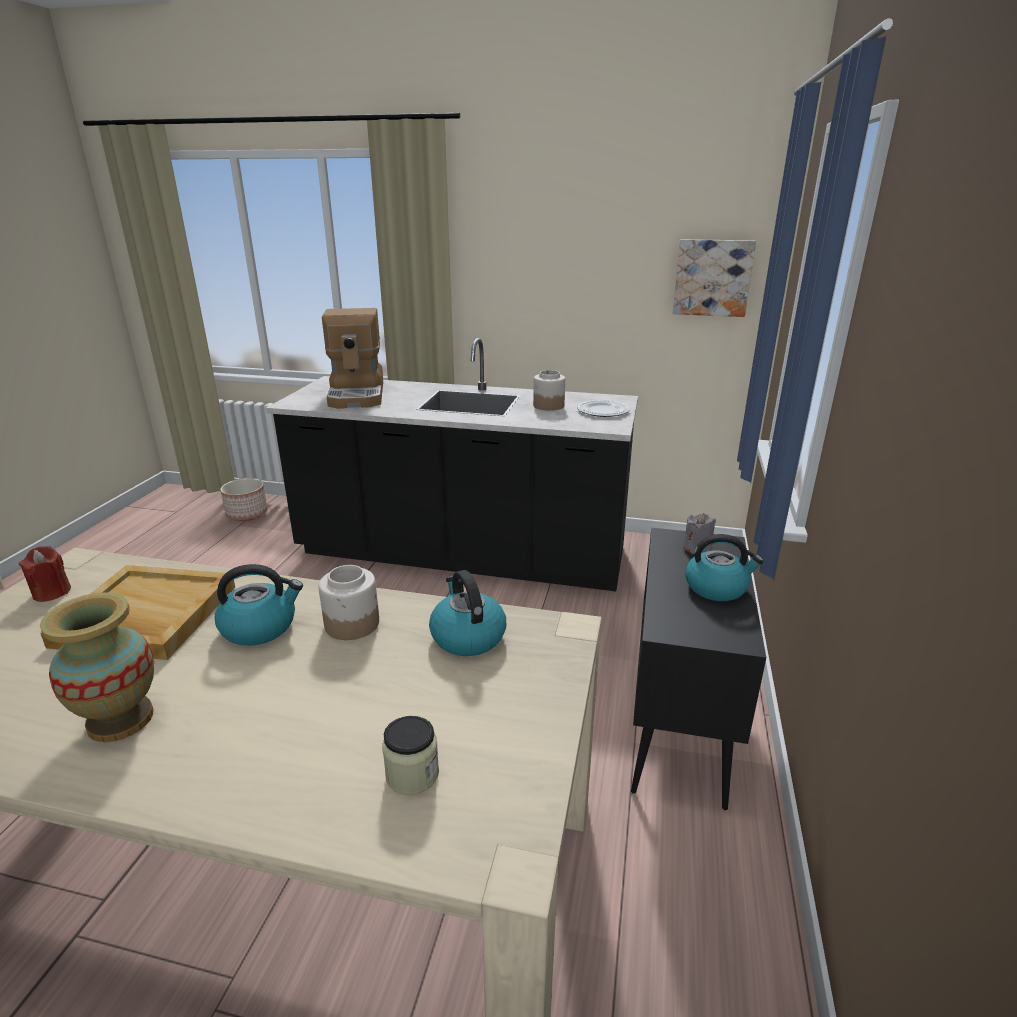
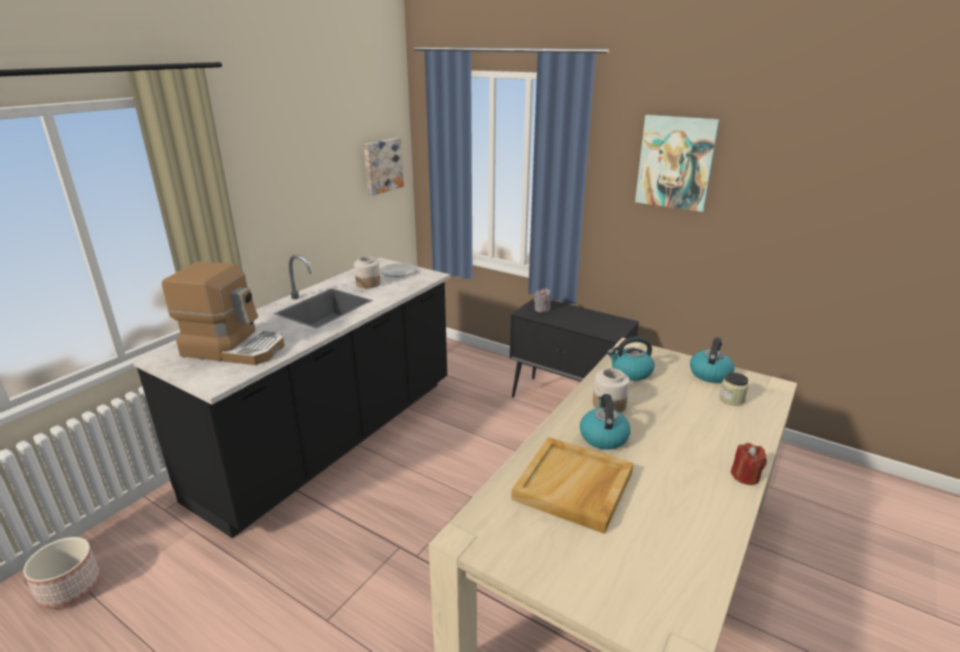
camera: 70 degrees left, 0 degrees up
(52, 592) = (516, 544): red candle -> red candle (745, 476)
(121, 720) = (690, 487): vase -> none
(717, 587) = (581, 315): kettle -> kettle (710, 373)
(929, 316) = (676, 162): none -> picture

